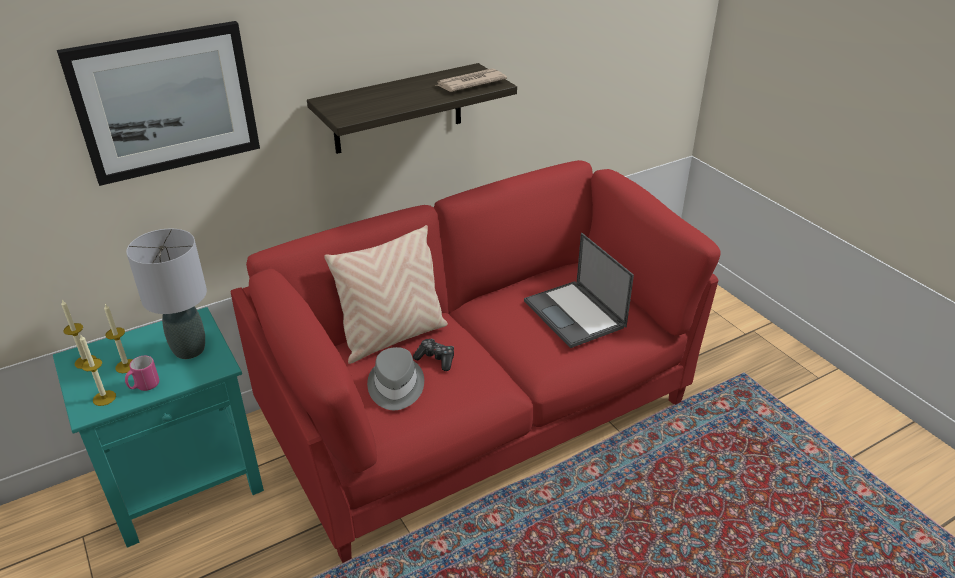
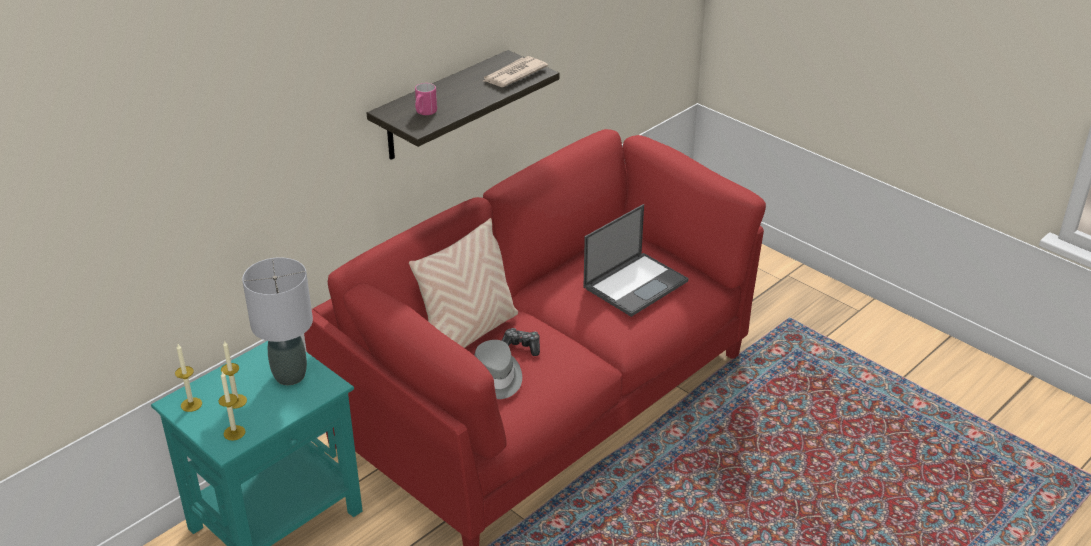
camera: 15 degrees left, 0 degrees up
(144, 386) = (267, 416): pink mug -> pink mug (424, 113)
(166, 102) = (254, 136): picture -> none
(575, 314) = (636, 283): laptop -> laptop turned 90 degrees counterclockwise

